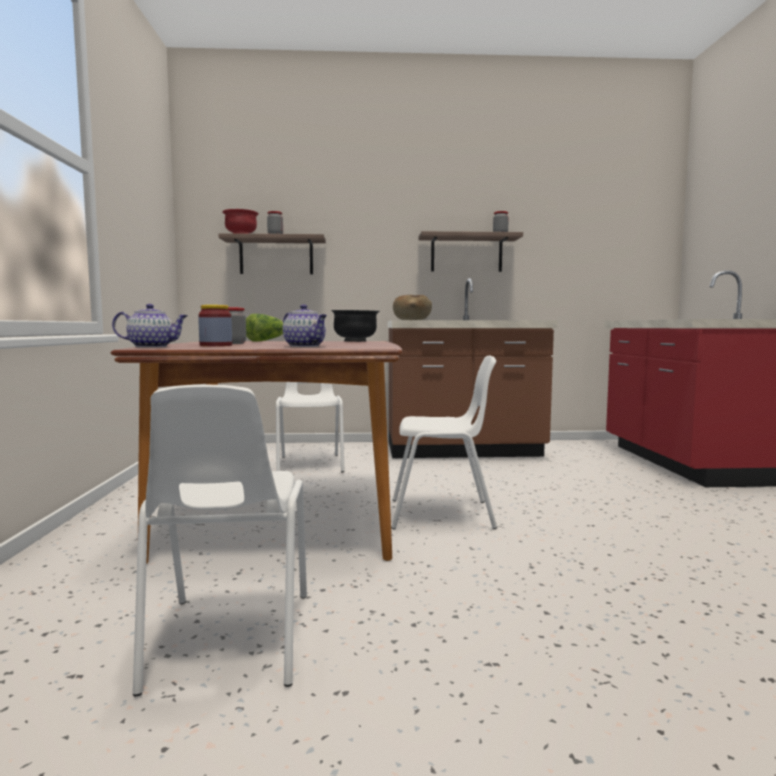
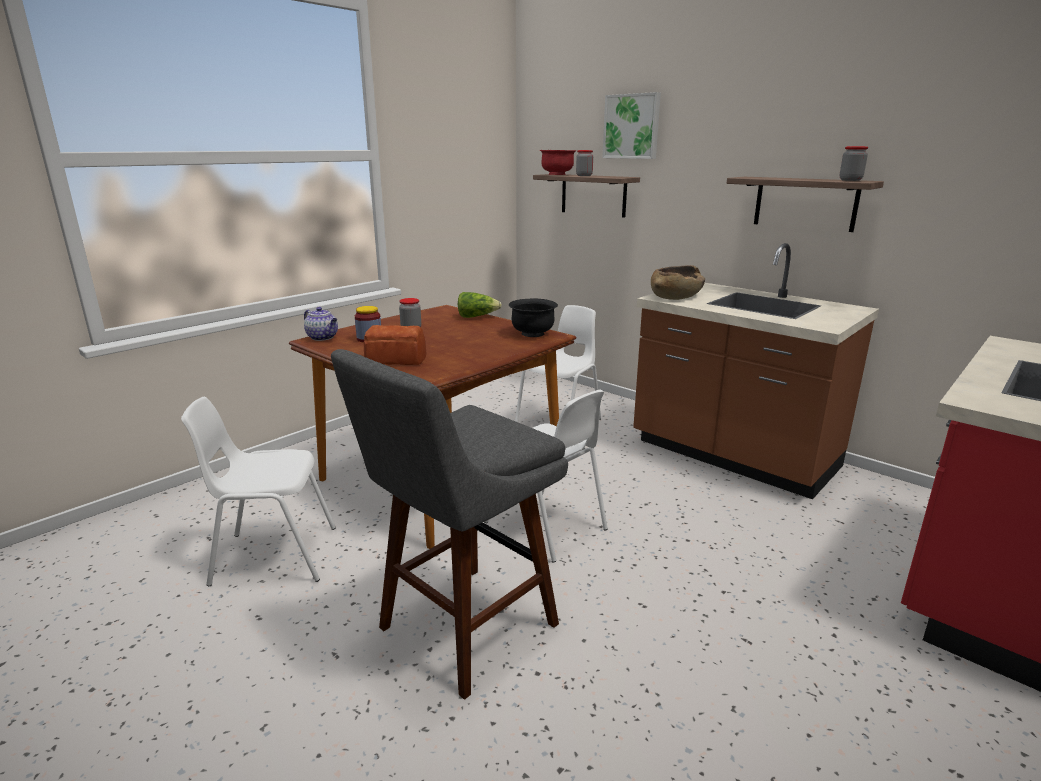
camera: 45 degrees right, 15 degrees up
(228, 640) = (274, 555): white chair -> white chair turned 45 degrees clockwise
(305, 346) = (397, 360): teapot -> bread
(313, 197) = (632, 126): none -> picture
(538, 590) = (462, 631): none -> grey stool

